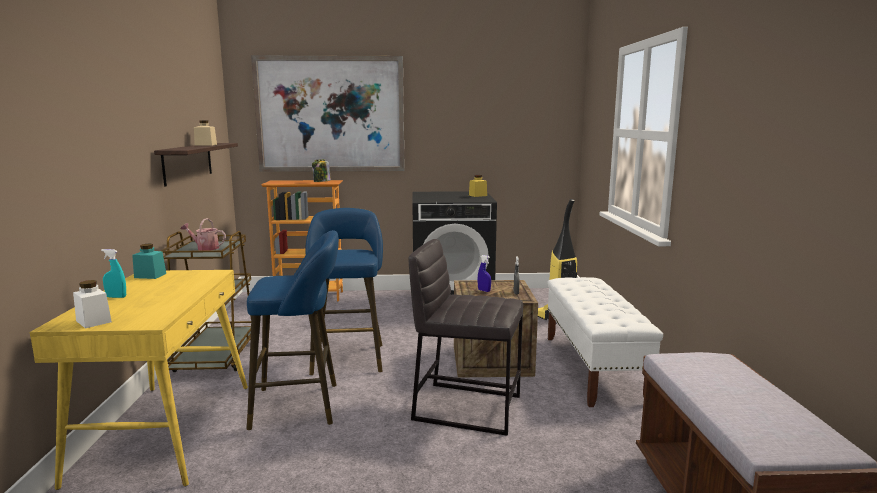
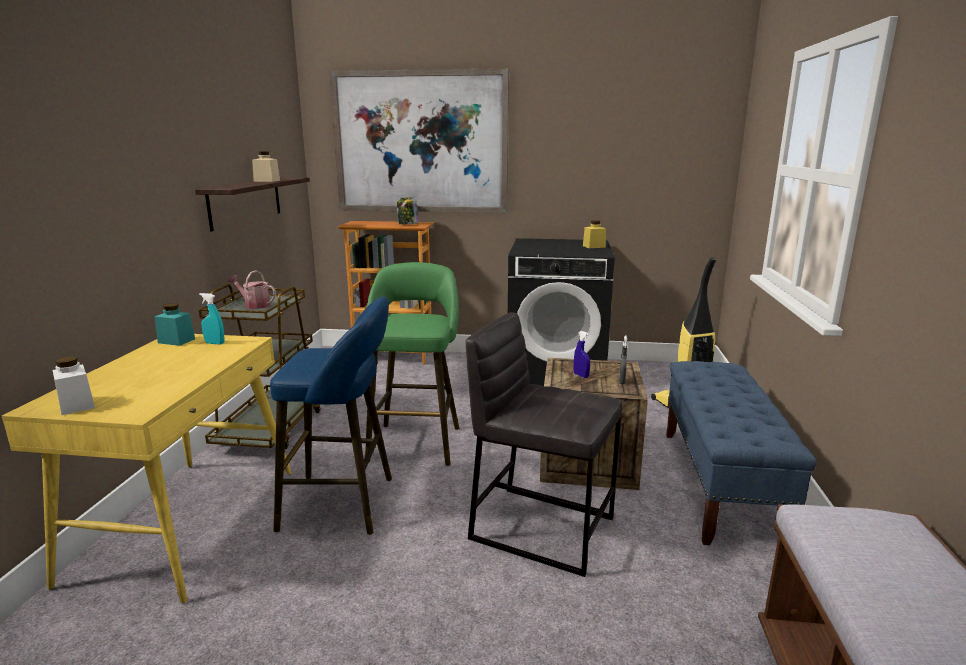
camera: 10 degrees right, 5 degrees up
(116, 297) = (122, 370): turquoise spray bottle -> turquoise spray bottle (214, 343)
(348, 357) = (415, 441): blue stool -> green stool
(593, 368) = (719, 484): white bench -> blue bench

